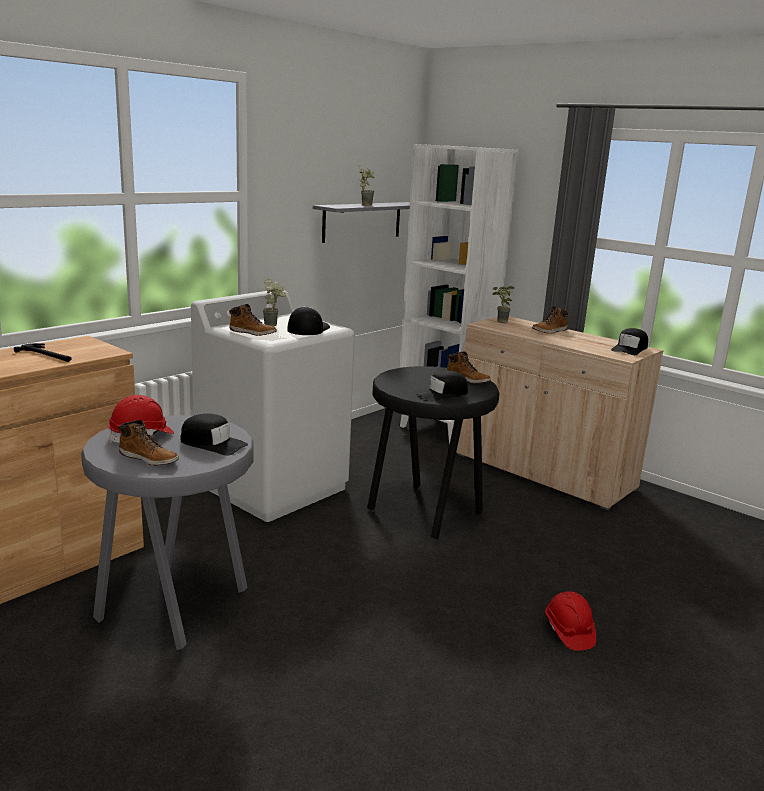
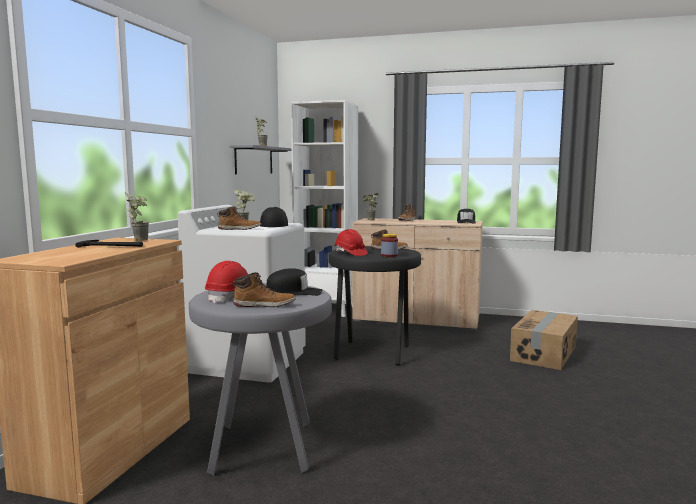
camera: 25 degrees left, 10 degrees down
(96, 345) = (140, 239): none -> potted plant
(442, 394) = (389, 255): black cap -> jar
(568, 632) = (533, 391): red hard hat -> red hard hat (350, 253)
(664, 576) = (544, 353): none -> cardboard box

